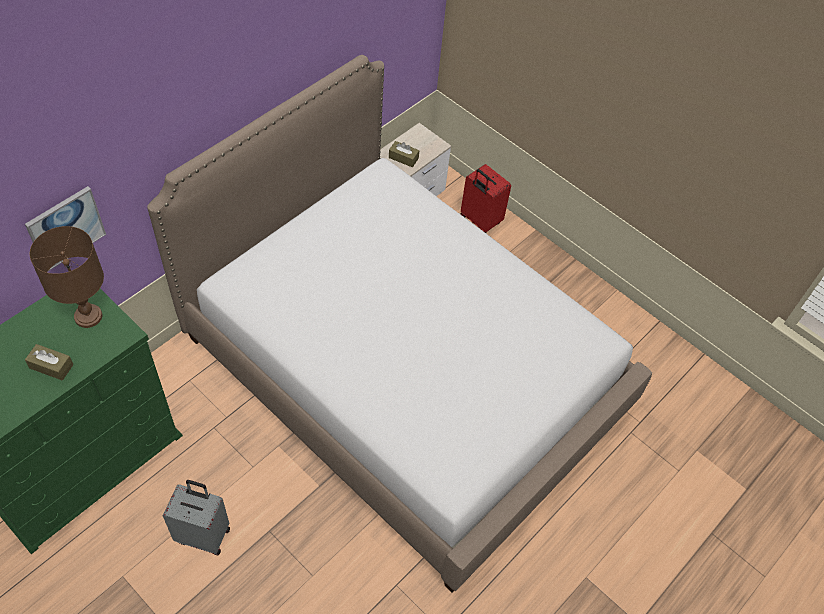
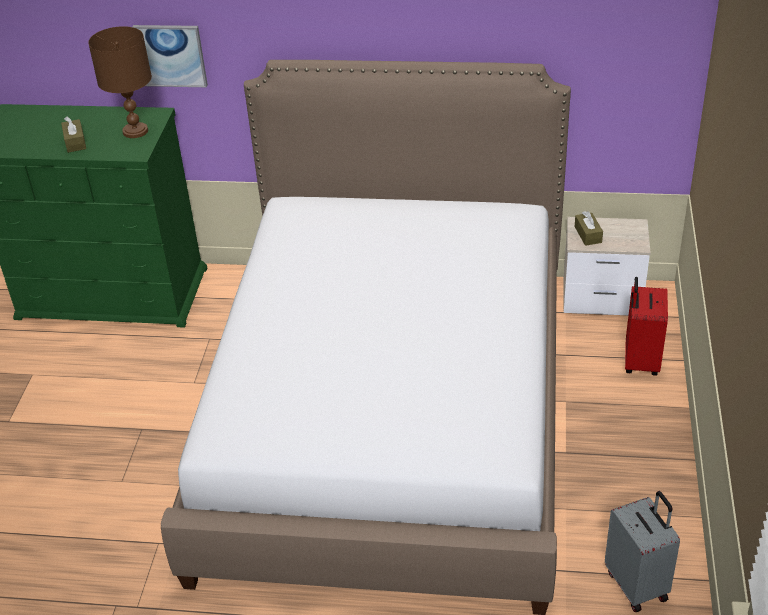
camera: 60 degrees right, 15 degrees down
(204, 534) = (105, 394): grey suitcase -> grey suitcase (638, 585)

